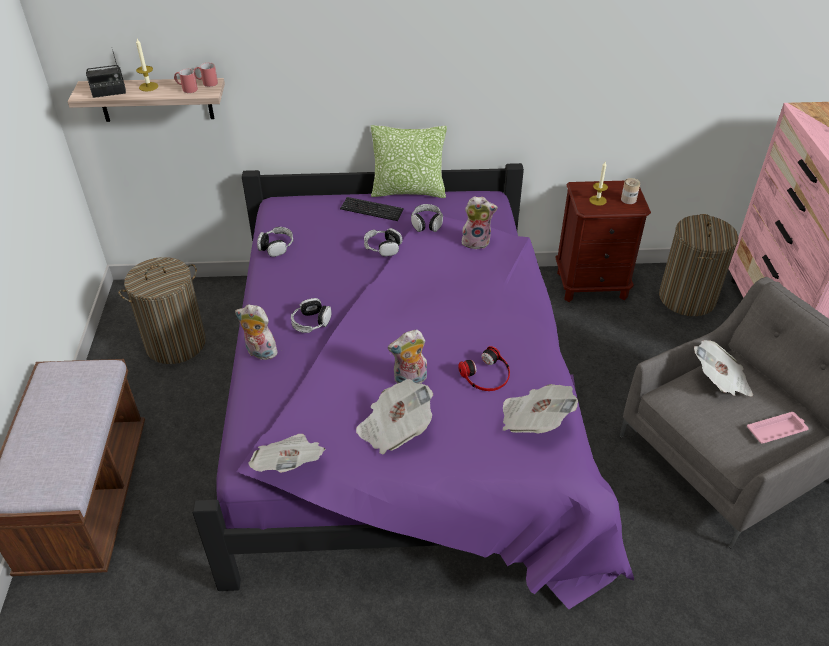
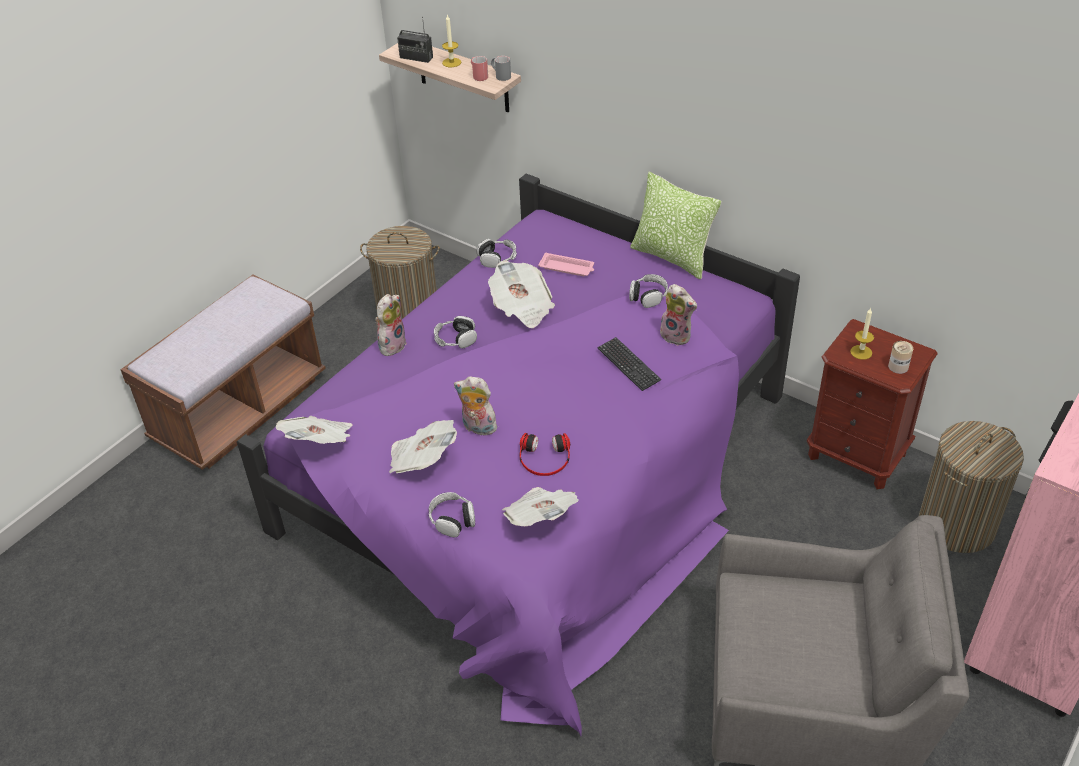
camera: 40 degrees right, 0 degrees up
(206, 83) = (500, 75): red mug -> grey mug
(259, 353) = (391, 344): plush toy -> plush toy turned 60 degrees clockwise
(371, 210) = (615, 261): keyboard -> keyboard (628, 365)
(382, 247) = (582, 300): headphones -> headphones (452, 520)
(719, 381) = (812, 603): newspaper -> newspaper (522, 308)
(777, 430) = (816, 680): pink tray -> pink tray (567, 268)

